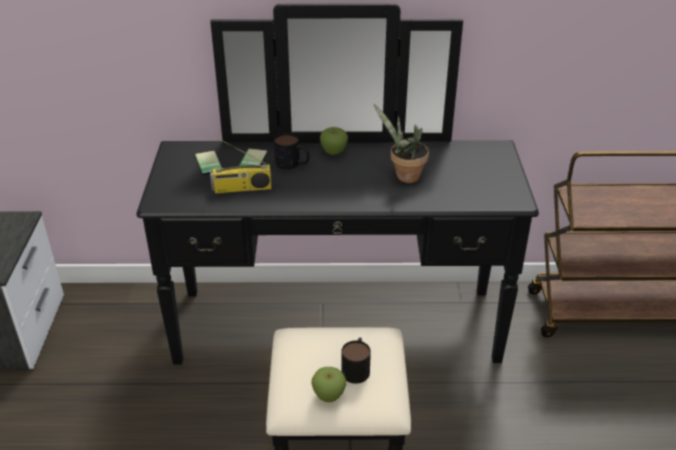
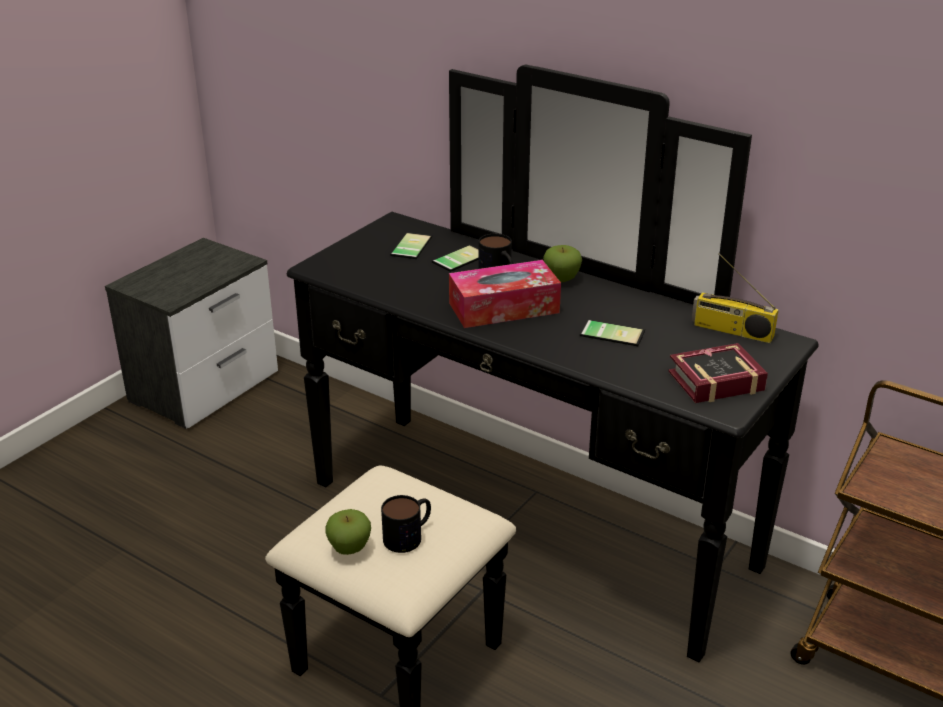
camera: 35 degrees right, 5 degrees down
(241, 188) = (413, 282): radio -> radio (731, 331)
(322, 185) = (504, 308): none -> tissue box
(404, 176) = (613, 332): potted plant -> phone
(490, 186) = (711, 380): none -> book

